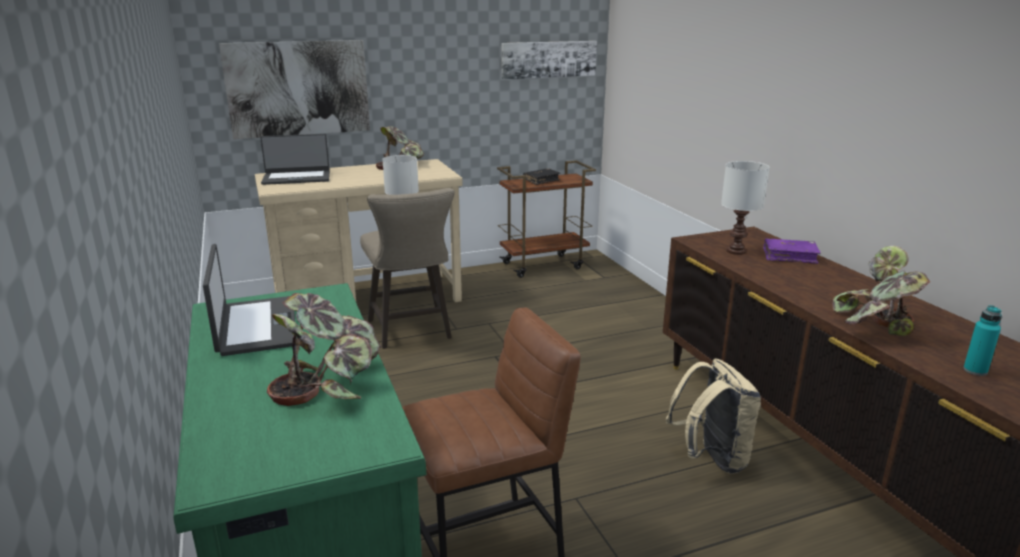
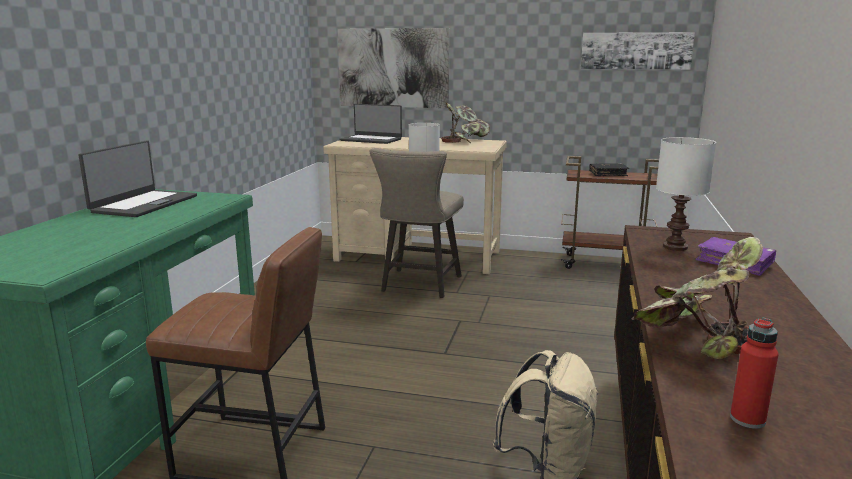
camera: 35 degrees right, 5 degrees down
(329, 382) = (102, 238): potted plant -> none
(975, 370) = (747, 419): turquoise bottle -> red bottle

